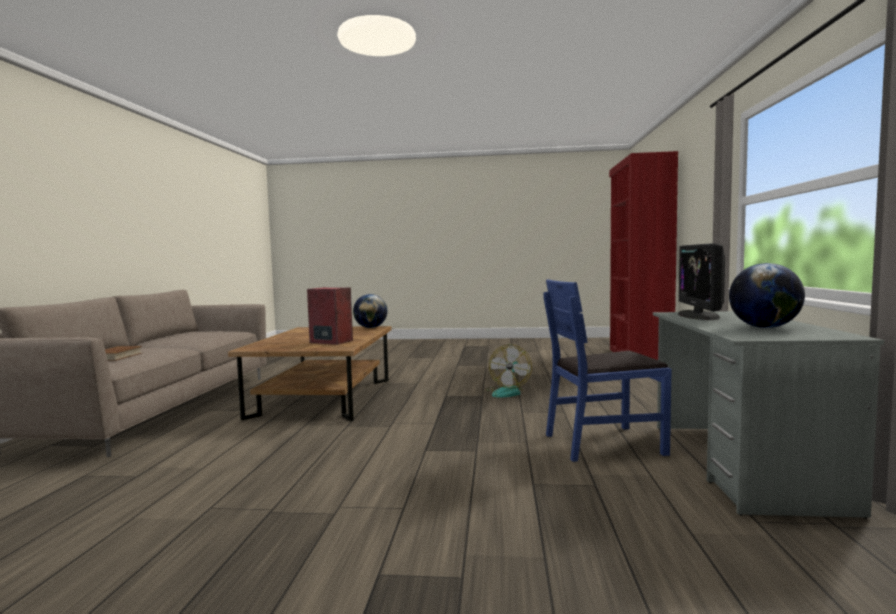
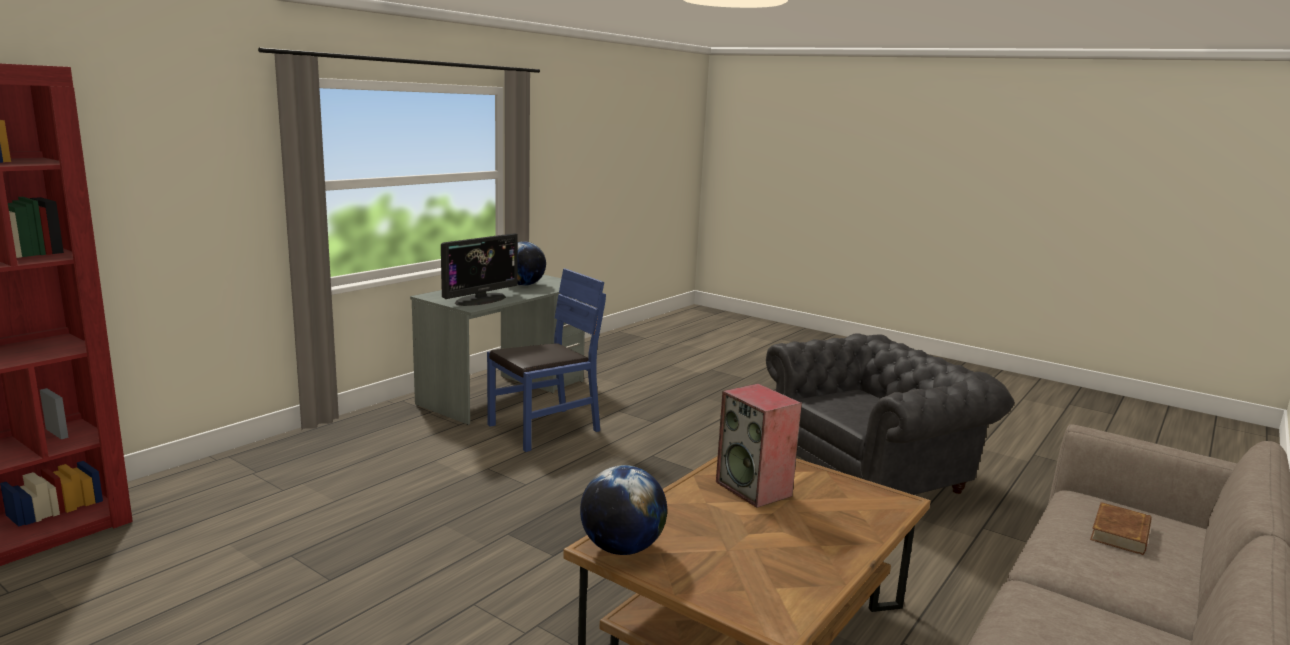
camera: 150 degrees left, 10 degrees up
(234, 501) = (873, 472): none -> grey armchair
(507, 392) = (461, 528): fan -> none
(603, 443) = (544, 429): blue chair -> blue chair turned 60 degrees counterclockwise

